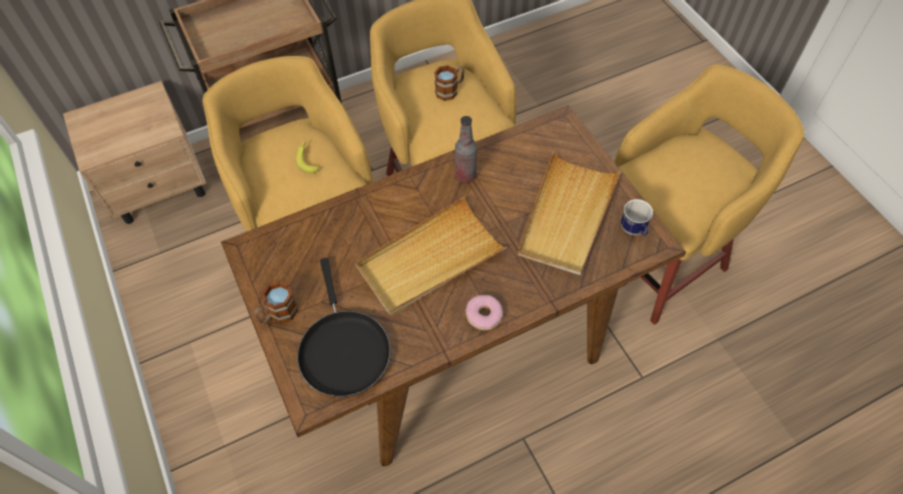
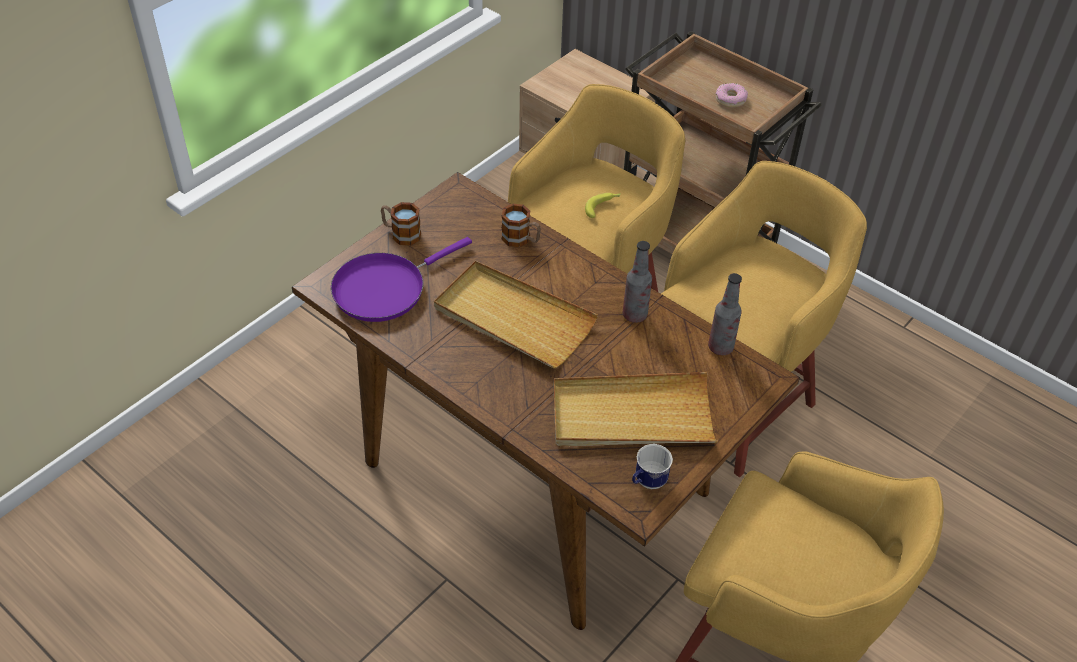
camera: 65 degrees right, 10 degrees down
(343, 349) = (384, 288): black frying pan -> purple frying pan
(450, 90) = (772, 285): mug -> mug (521, 239)
(483, 315) = (469, 378): donut -> donut (730, 99)
(522, 137) = (720, 347): none -> bottle

